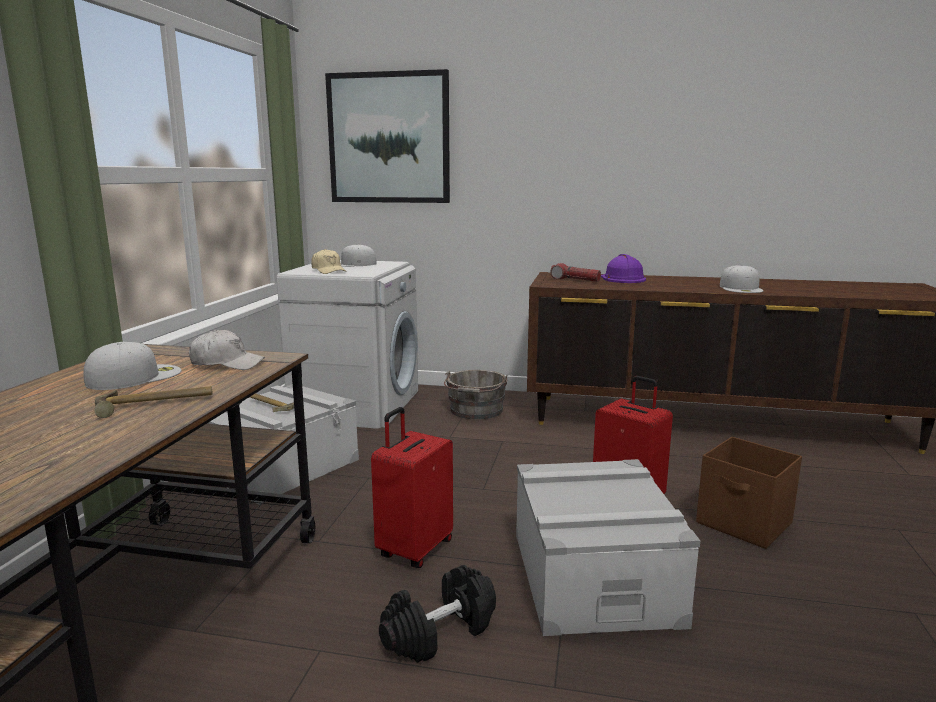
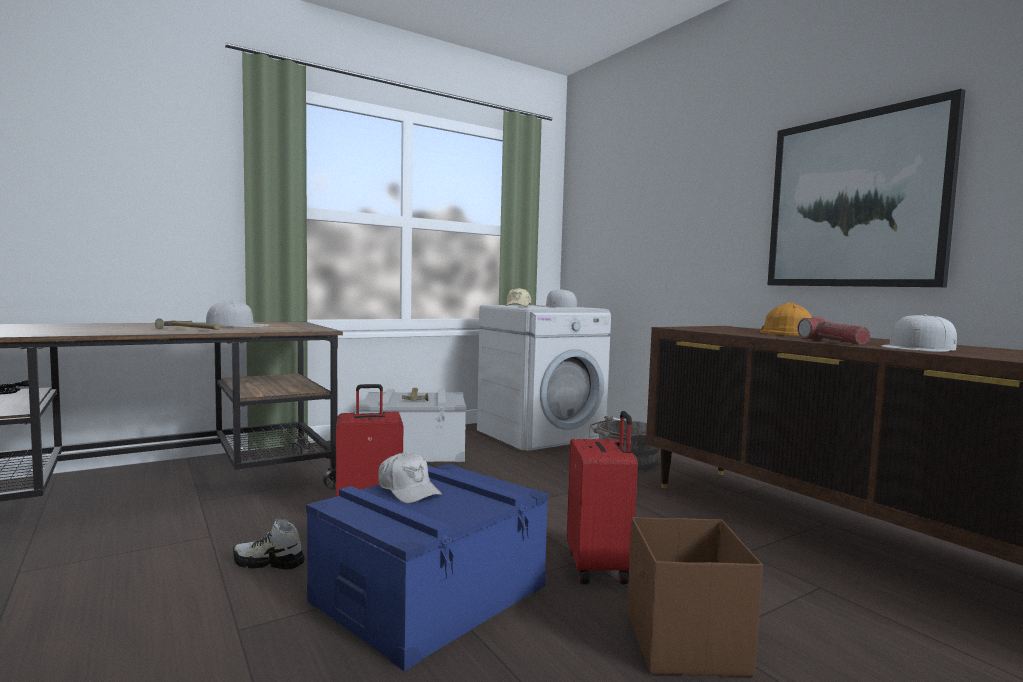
camera: 45 degrees right, 10 degrees down
(227, 363) = (290, 328): white cap -> white cap (408, 490)
(389, 138) = (615, 199): picture -> picture (855, 201)
(439, 633) = (268, 563): black dumbbell -> shoe
(575, 280) = (724, 329): flashlight -> flashlight (832, 342)
(593, 576) = (430, 593): grey storage box -> blue storage box
(621, 278) = (788, 333): purple hard hat -> orange hard hat

